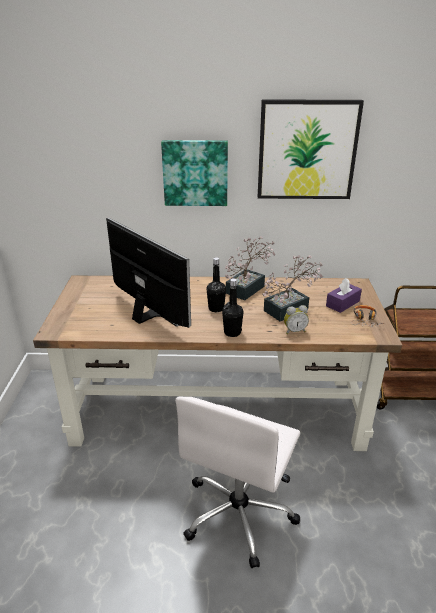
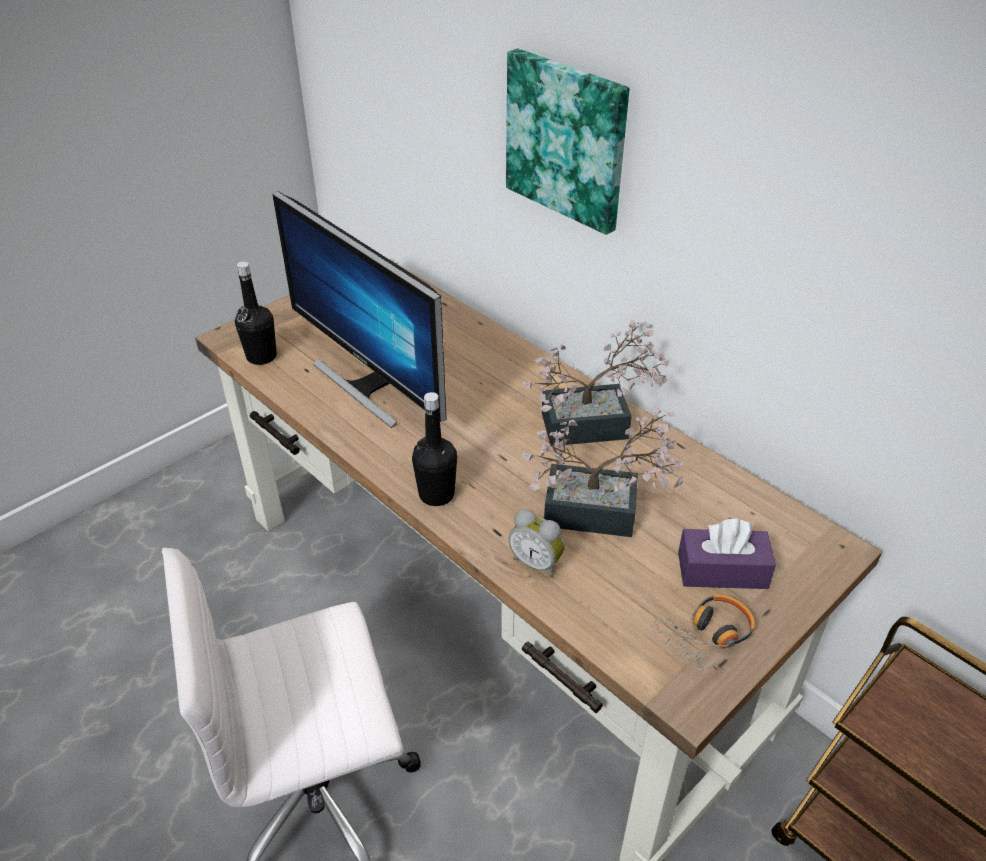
camera: 45 degrees right, 10 degrees up
(148, 316) = (370, 384): monitor -> monitor turned 135 degrees clockwise
(216, 308) = (481, 433): black bottle -> black bottle (261, 356)
(307, 150) = (794, 170): picture -> none

